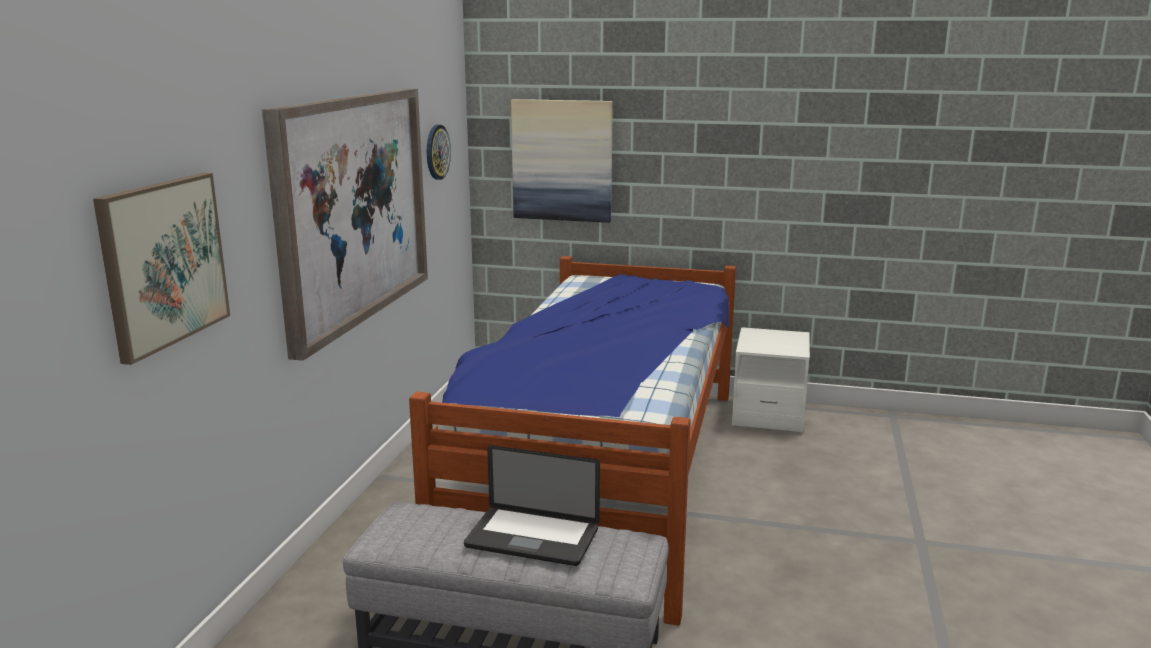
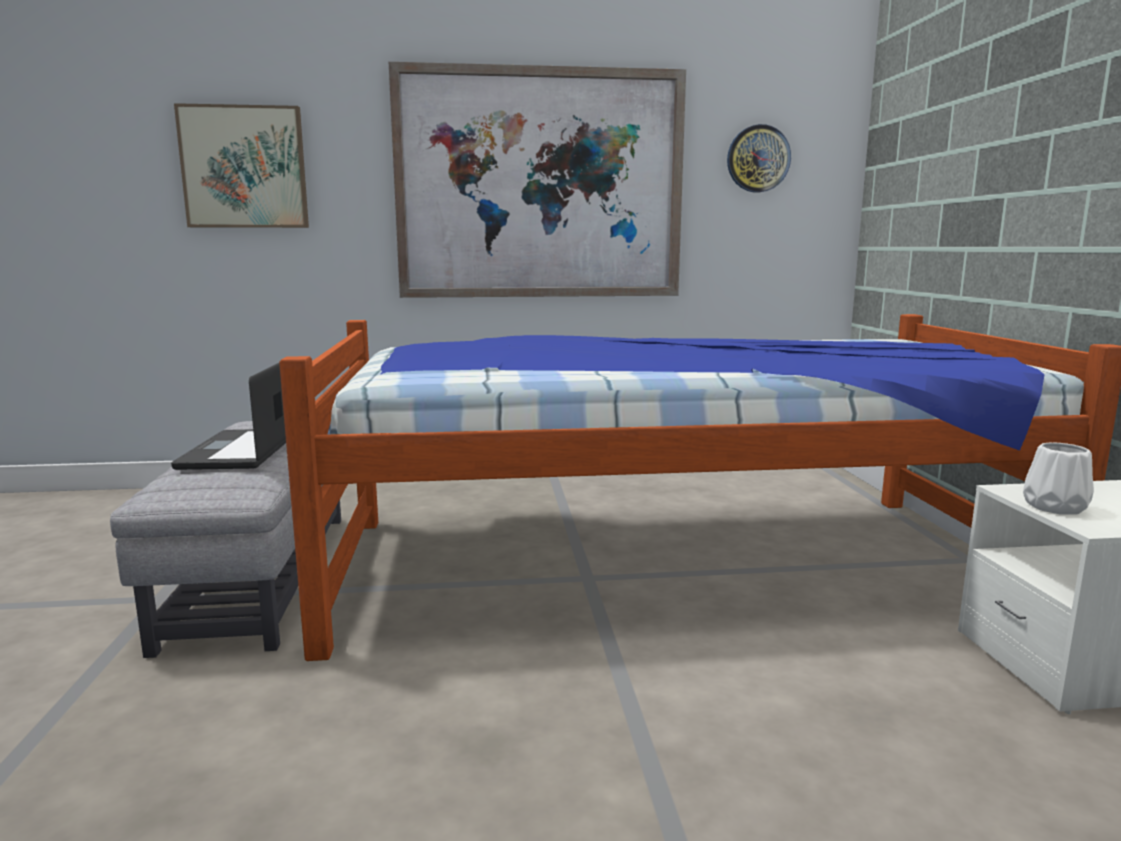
camera: 70 degrees right, 5 degrees down
(562, 160) = (935, 169): picture -> none
(773, 349) = (1053, 507): none -> white vase

